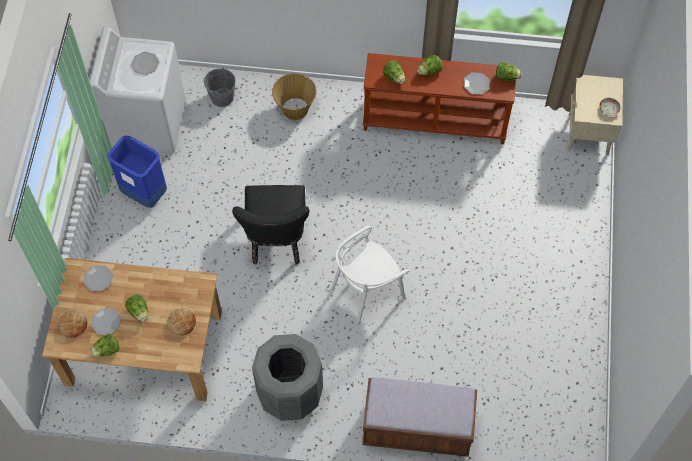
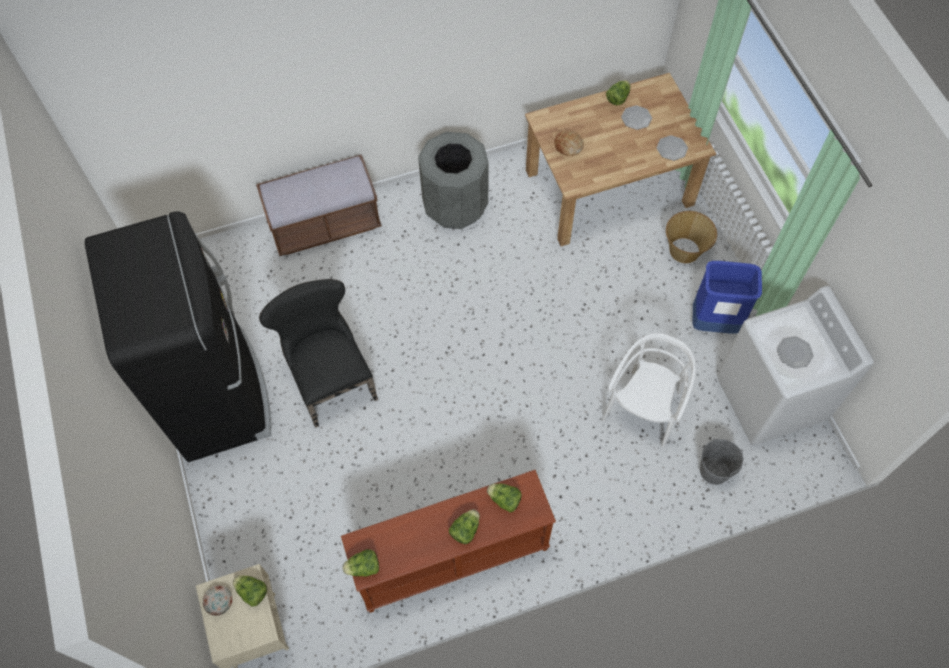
camera: 155 degrees right, 0 degrees up
(73, 325) = (662, 105): bread -> none
(139, 311) = (613, 138): lettuce -> lettuce (252, 592)
(276, 240) = (550, 334): black chair -> black chair (330, 379)
(295, 108) = (623, 496): basket -> basket (684, 251)
(367, 290) = (432, 325): white chair -> white chair (644, 409)
(476, 84) = (398, 538): plate -> none
(564, 311) = (218, 392): none -> black fridge

